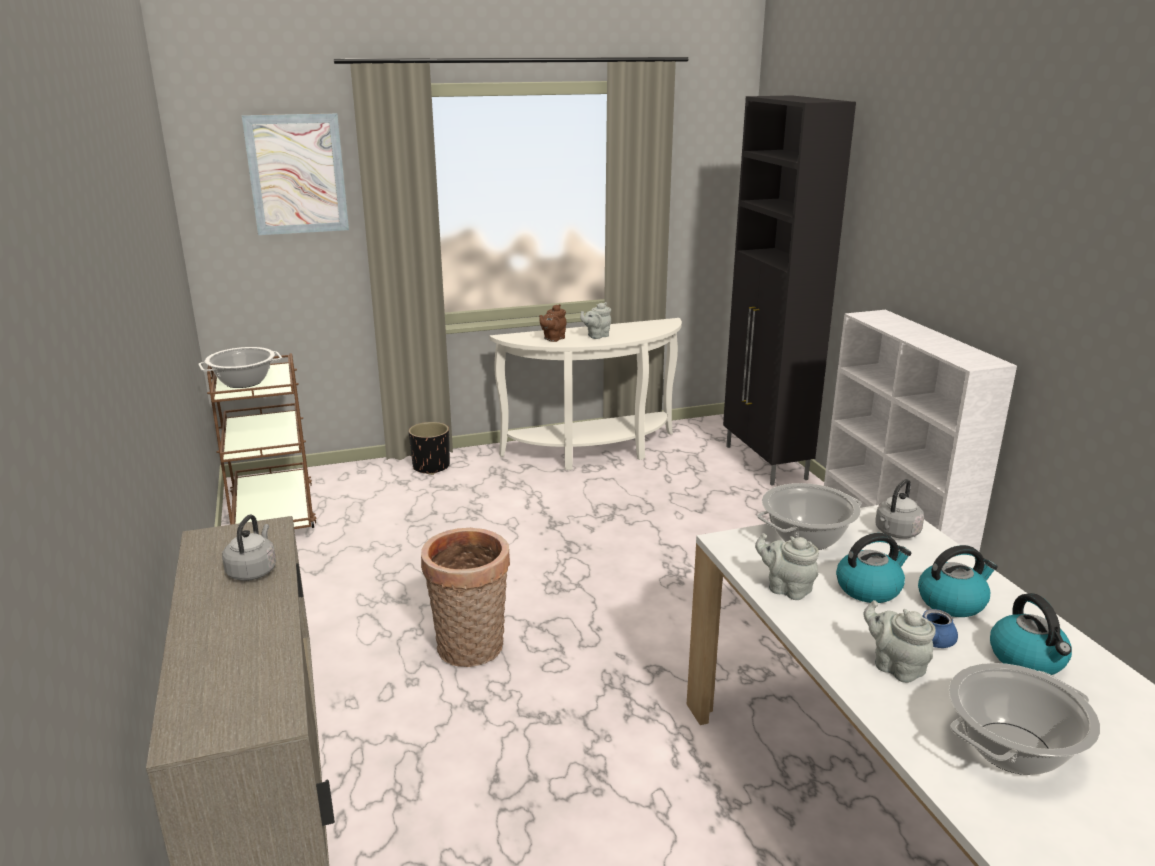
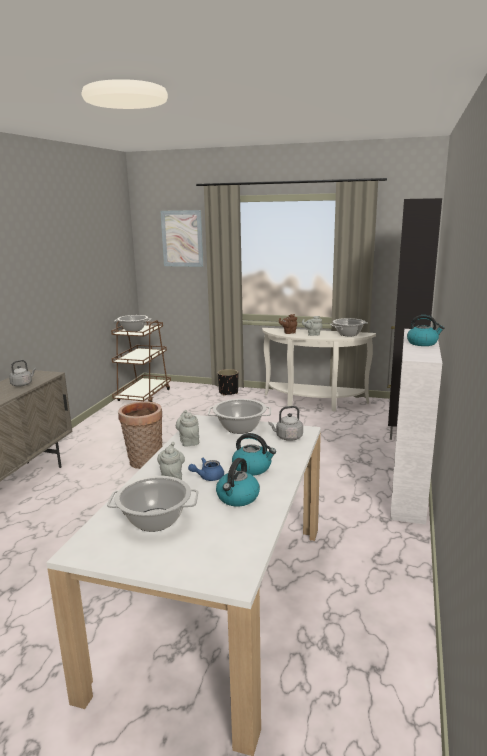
camera: 35 degrees right, 5 degrees down
(647, 326) = (348, 334): none -> cooking pot
(869, 588) = (225, 452): kettle -> kettle (422, 343)

